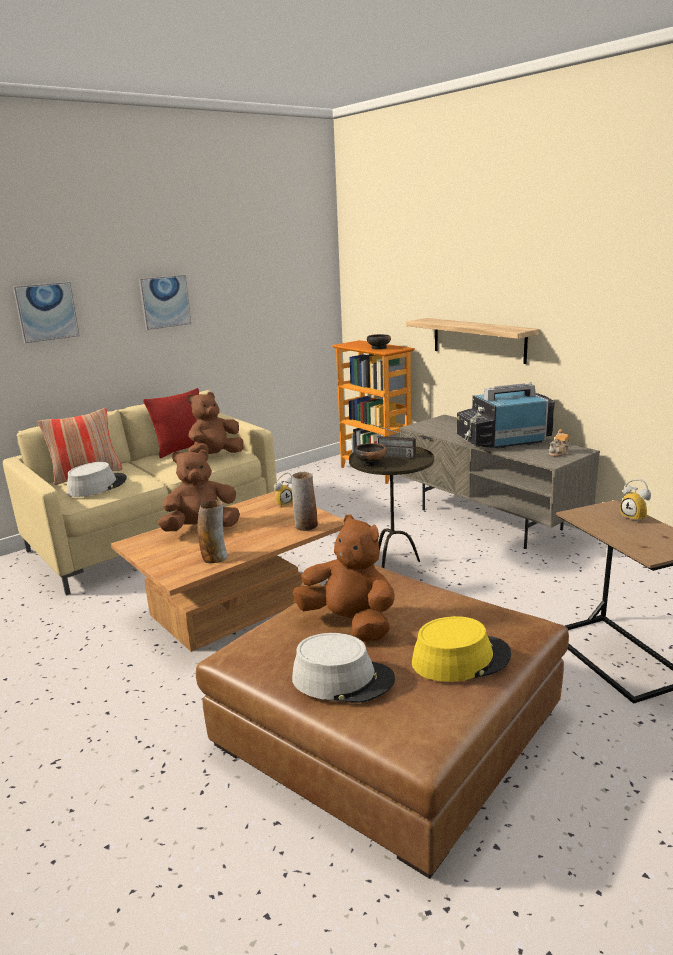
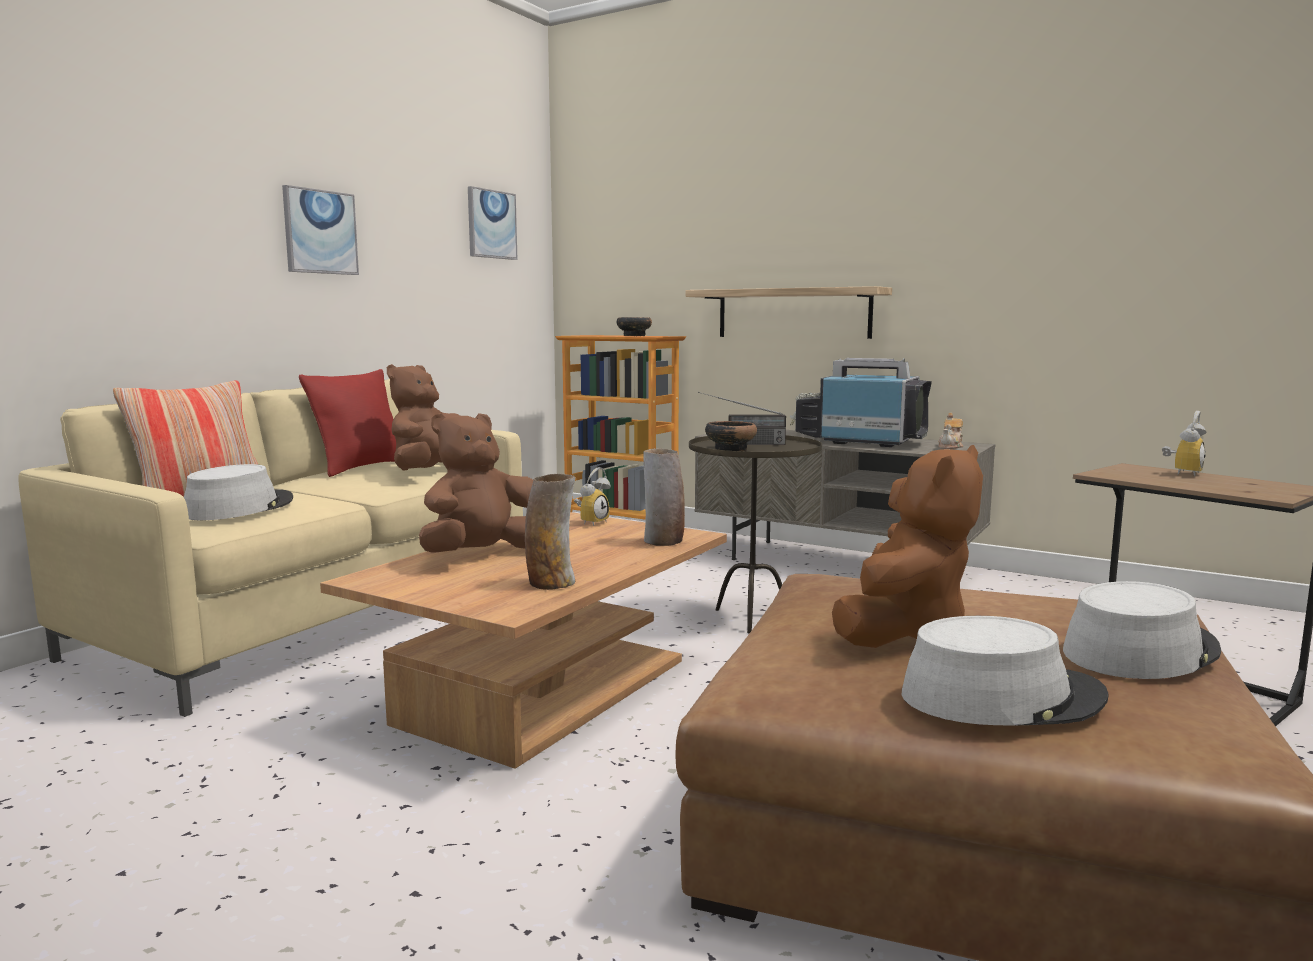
camera: 20 degrees left, 10 degrees down
(46, 312) = (124, 207): picture -> picture (491, 224)
(349, 623) = (902, 631): brown plush toy -> brown plush toy turned 105 degrees clockwise
(460, 659) = (1139, 651): yellow hat -> grey hat
(502, 442) = (860, 441): television -> television turned 60 degrees clockwise
(636, 518) = (1182, 473): alarm clock -> alarm clock turned 90 degrees counterclockwise

